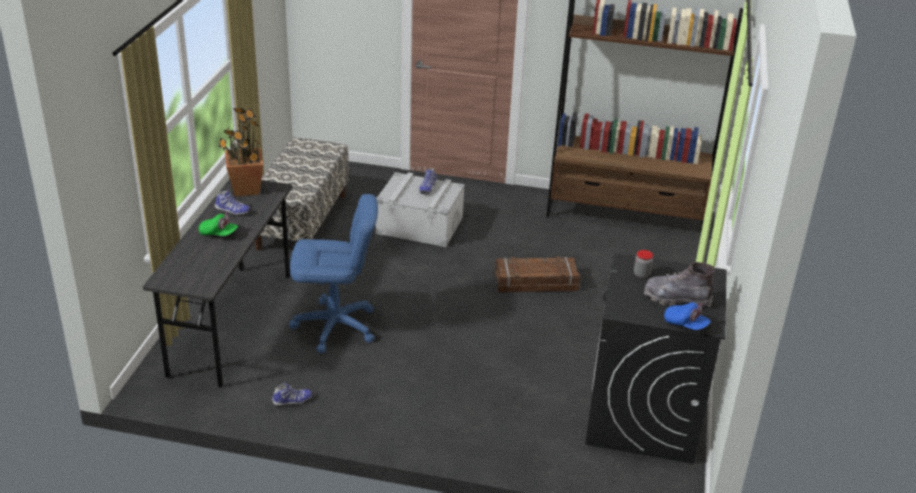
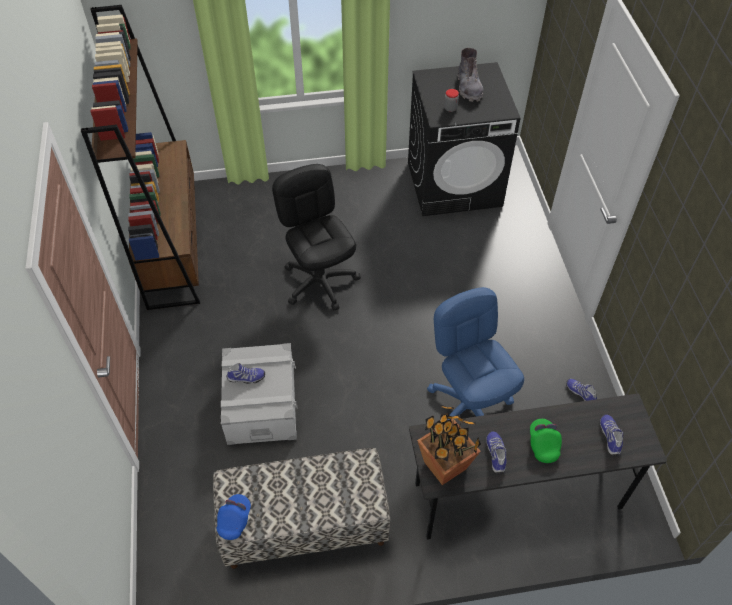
camera: 110 degrees left, 20 degrees up
(190, 267) = (610, 437): none -> shoe
(536, 283) = (320, 281): crate -> black office chair
(685, 324) = (497, 79): blue cap -> blue cap (234, 520)

